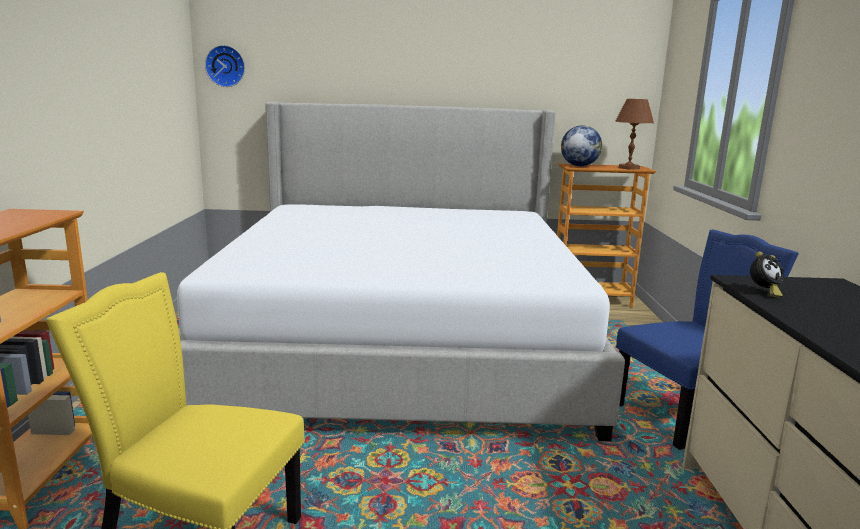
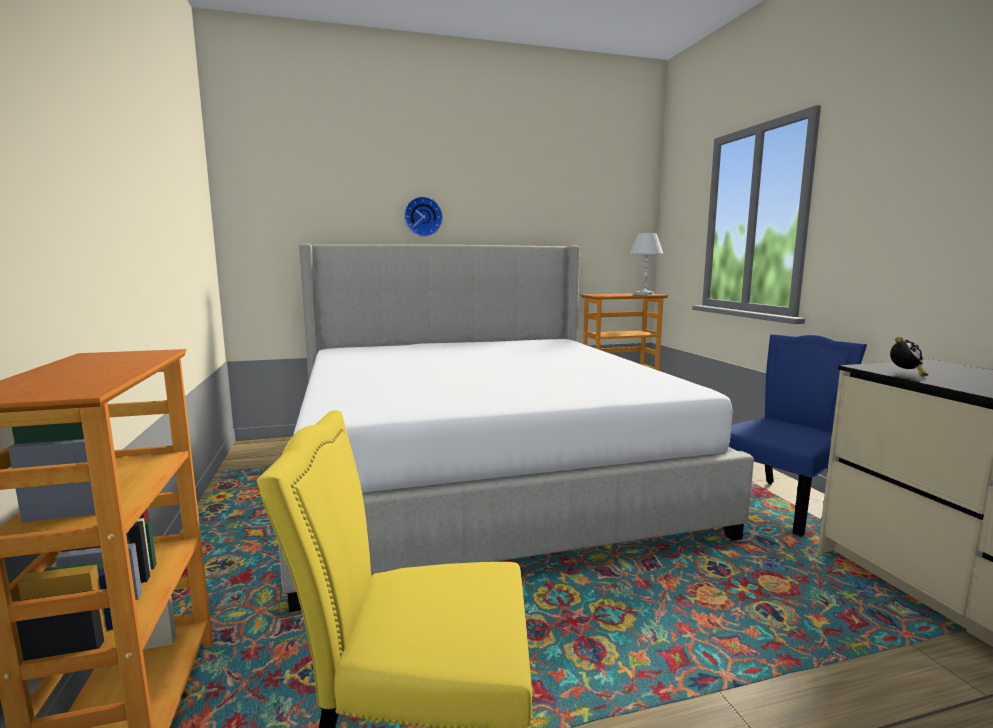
camera: 15 degrees left, 5 degrees down
(226, 66) = (249, 208): wall clock -> wall clock (423, 217)
(579, 166) = (602, 295): globe -> none
(629, 168) = (644, 294): brown table lamp -> white table lamp

